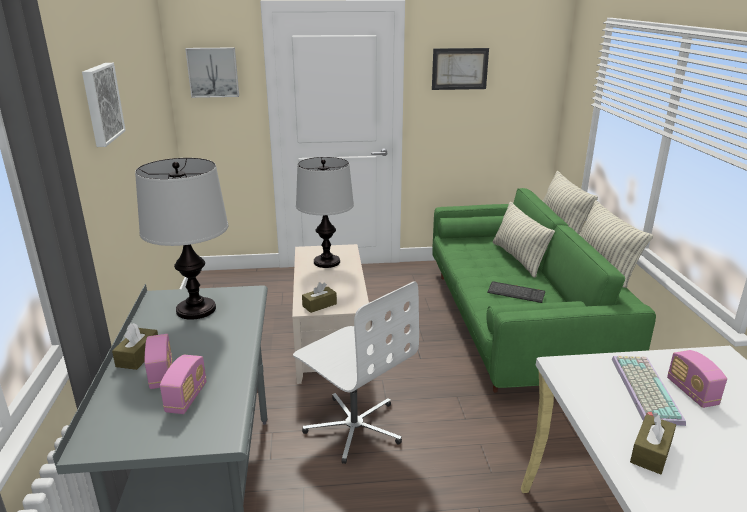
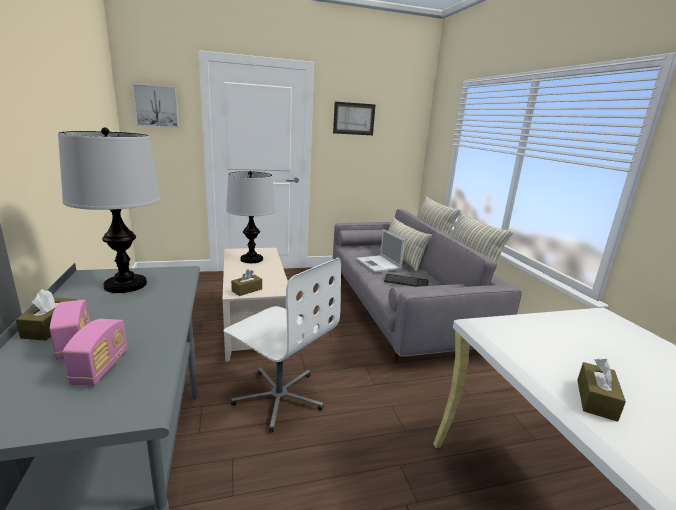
camera: 10 degrees left, 5 degrees down
(100, 103) = (34, 86): picture -> none
(486, 267) = (379, 264): none -> laptop
(515, 323) = (401, 308): green sofa -> grey sofa
(643, 388) = (557, 342): keyboard -> none
(691, 392) = (598, 344): radio -> none

